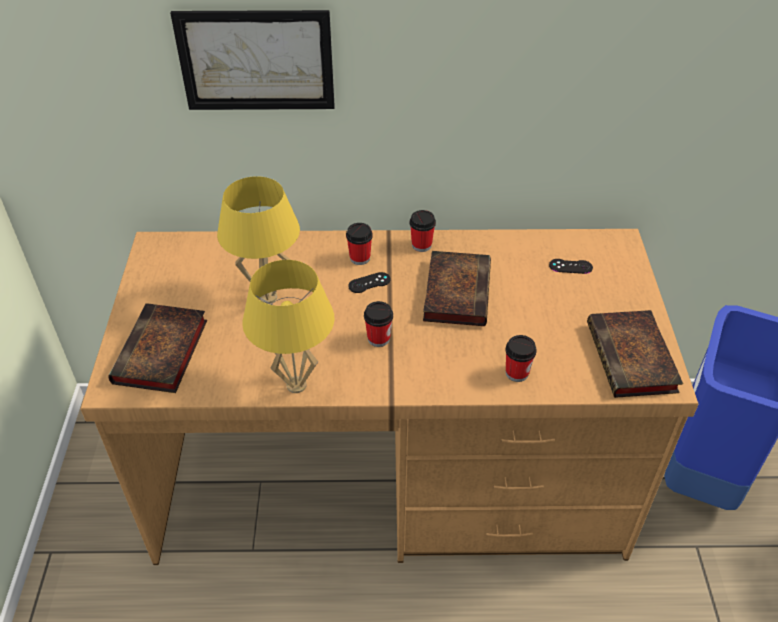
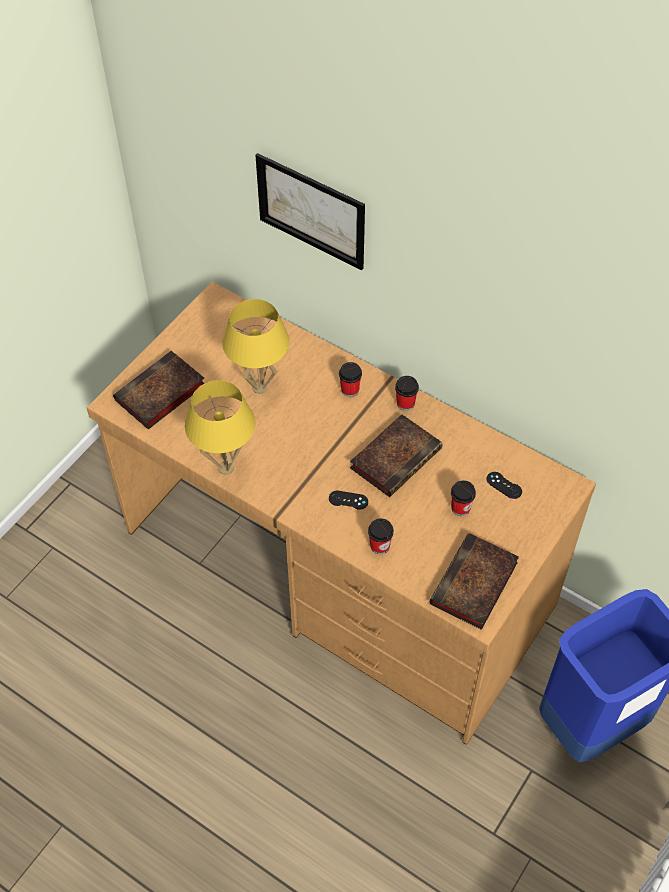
camera: 35 degrees right, 10 degrees up
(369, 283) = (339, 415): black game controller -> black game controller (348, 500)
(378, 338) = (308, 464): cup -> cup (460, 508)

